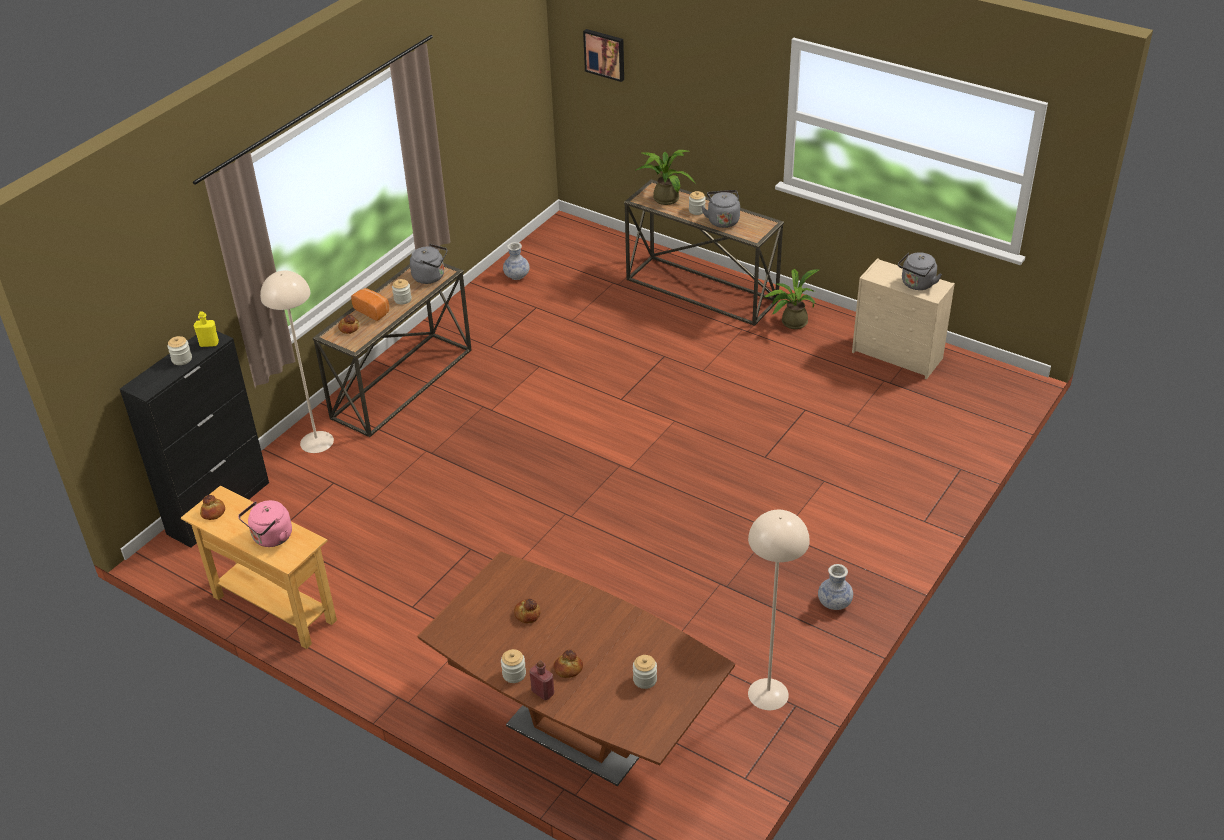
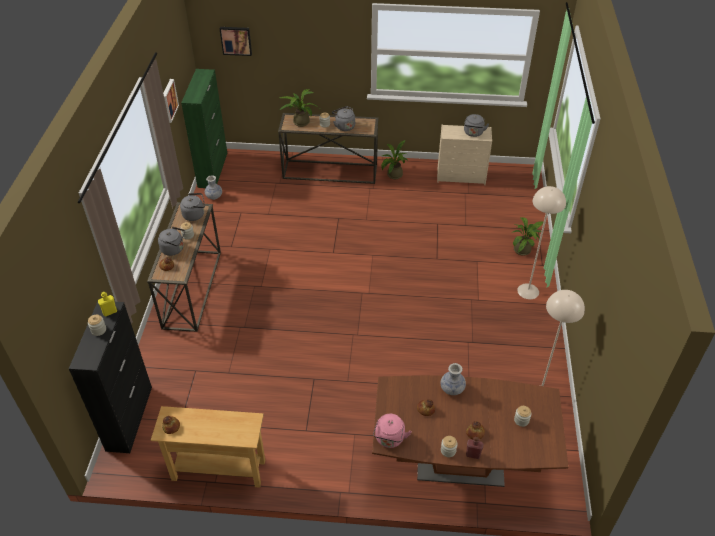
camera: 30 degrees left, 5 degrees up
(270, 538) = (225, 428): pink kettle -> pink kettle (389, 439)
(316, 441) = (164, 347): beige floor lamp -> beige floor lamp (528, 291)
(373, 310) = (174, 249): bread -> grey kettle
(461, 112) = (168, 100): none -> picture
(541, 240) = (213, 169): none -> green cabinet
(834, 603) = (533, 328): vase -> vase (452, 388)
(913, 490) = (524, 249): none -> potted plant

